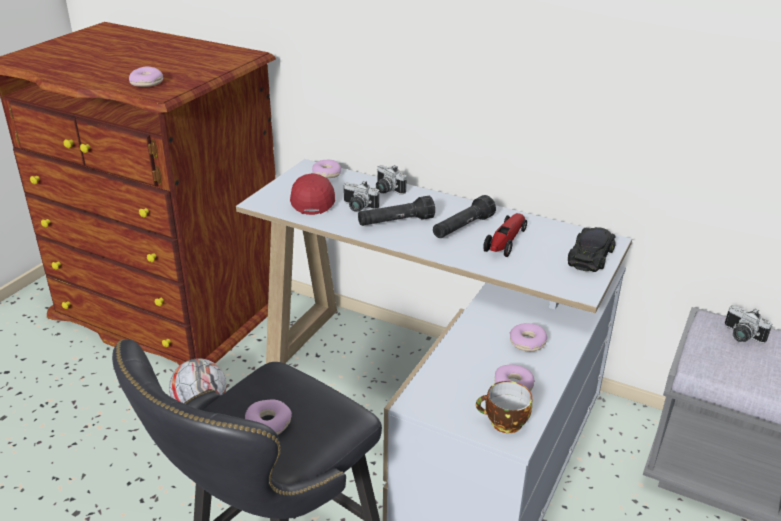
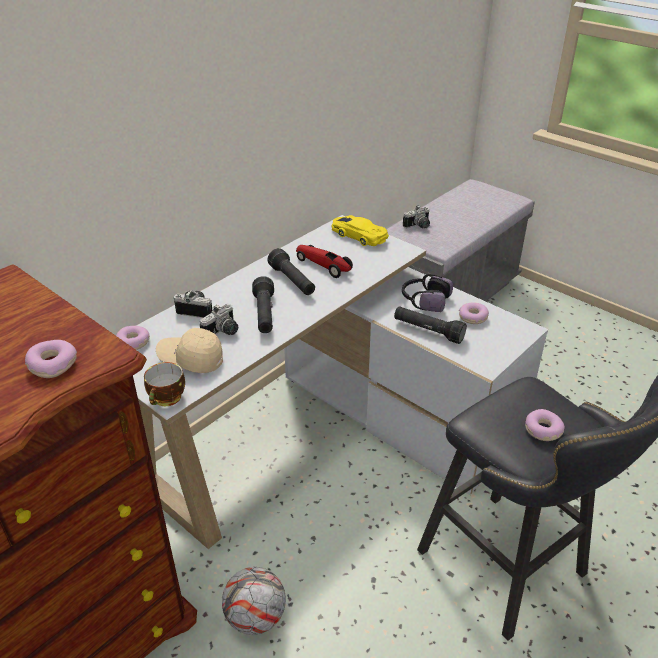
camera: 75 degrees left, 5 degrees up
(313, 201) = (191, 359): red cap -> beige cap
(386, 190) = (197, 310): camera -> camera turned 135 degrees counterclockwise
(463, 350) = (428, 331): none -> black flashlight
(504, 423) = (512, 330): cup -> cup (167, 399)
(527, 343) = (424, 300): donut -> headphones
(591, 255) = (358, 235): black toy car -> yellow toy car

